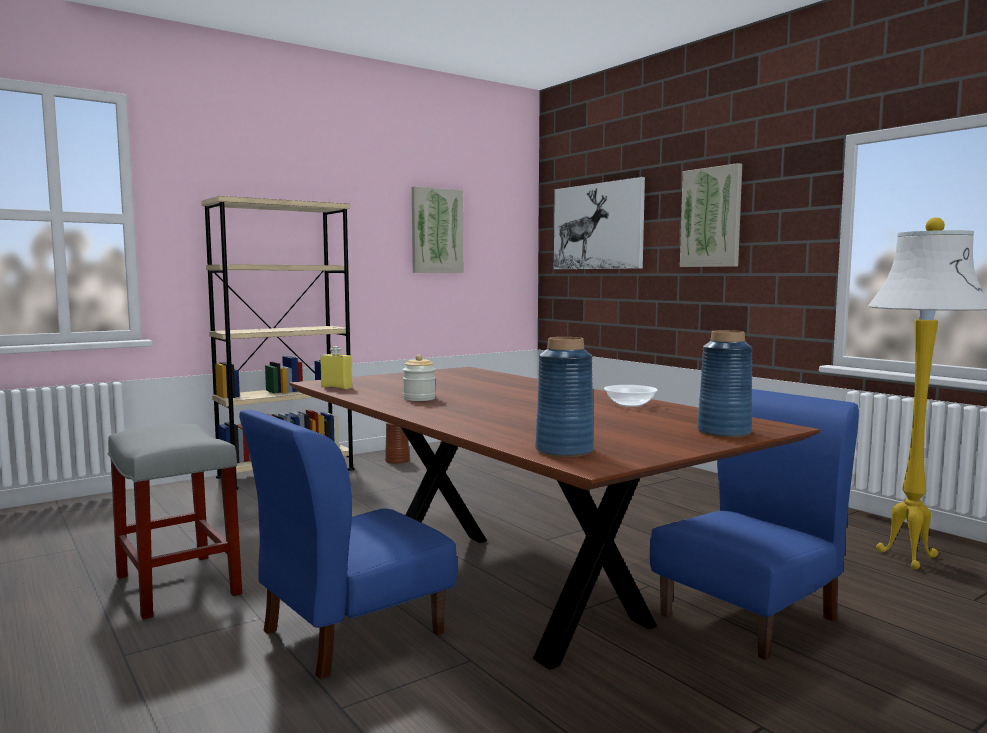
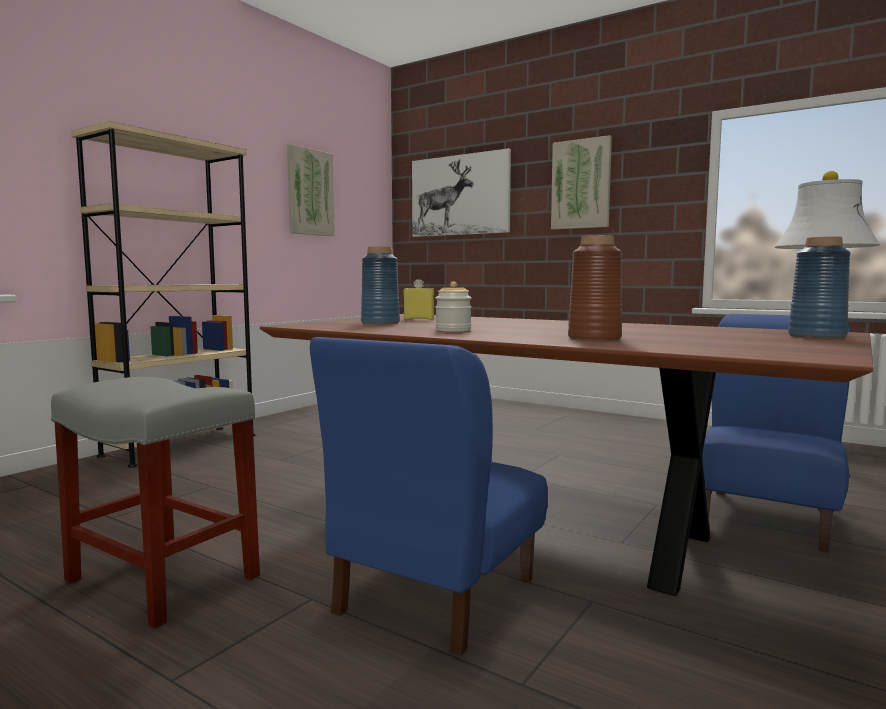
camera: 20 degrees left, 0 degrees up
(336, 387) = (331, 327): yellow bottle -> yellow bottle (418, 319)
(397, 461) = (293, 424): brown vase -> brown vase (594, 338)
(564, 451) = (753, 352): blue vase -> blue vase (380, 323)
(629, 405) = (662, 327): bowl -> none

